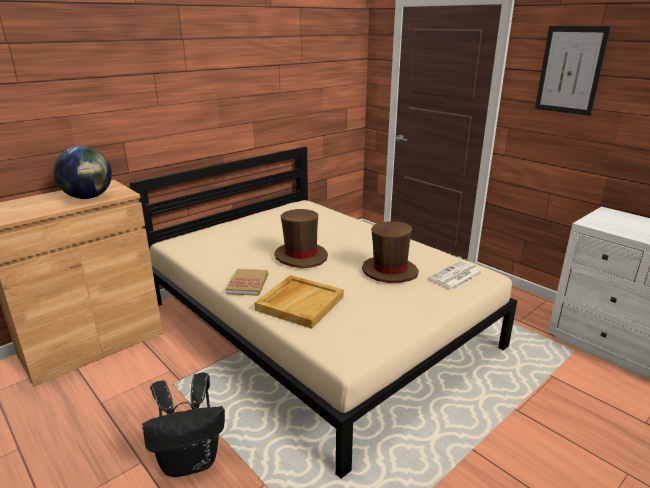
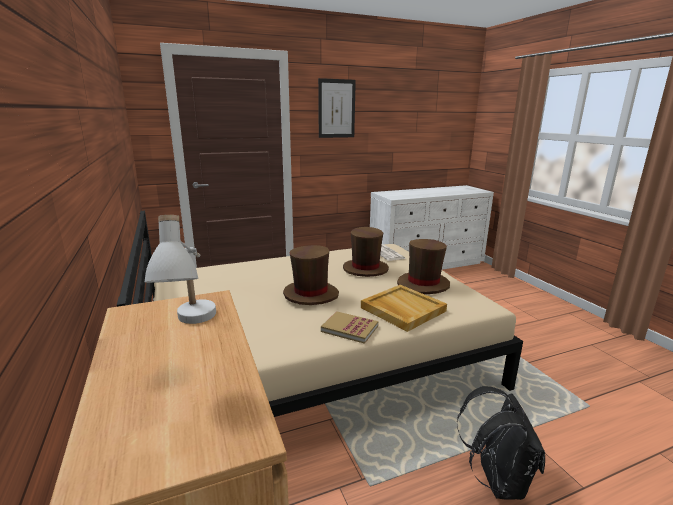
camera: 70 degrees left, 5 degrees down
(88, 197) = (194, 328): globe -> white table lamp
(376, 310) = (423, 284): none -> brown hat

